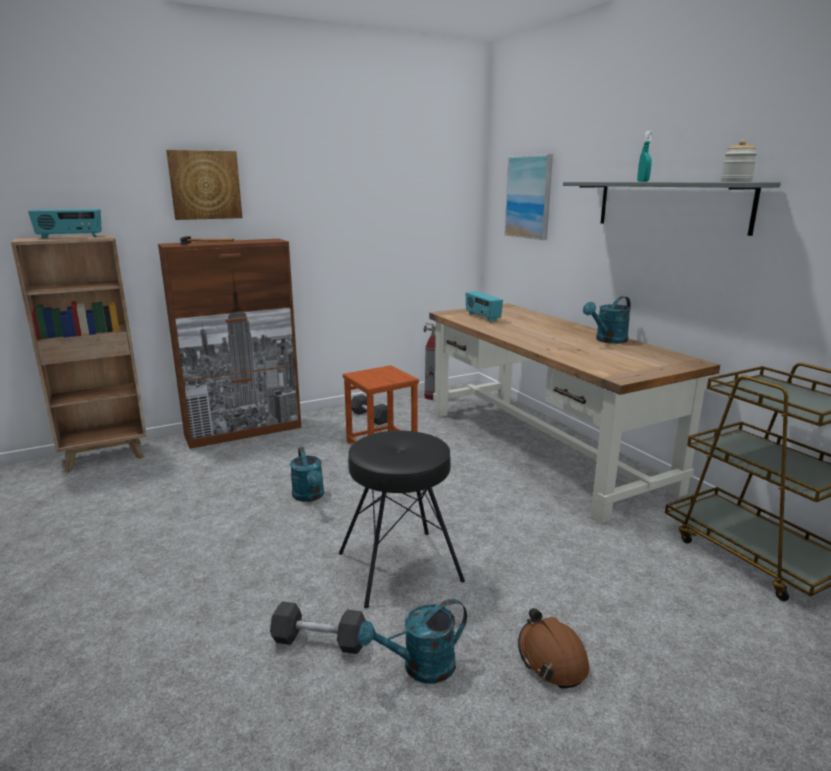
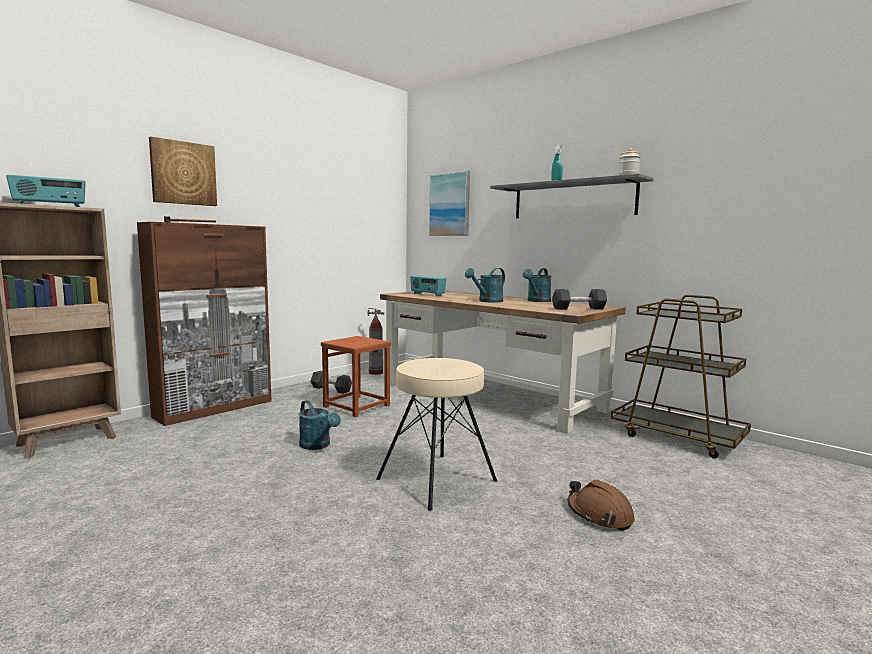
camera: 20 degrees left, 10 degrees down
(319, 641) = (407, 539): grey dumbbell -> grey dumbbell (578, 308)
(400, 567) = (437, 480): black stool -> beige stool
(420, 667) = (507, 540): turquoise watering can -> turquoise watering can (487, 301)

